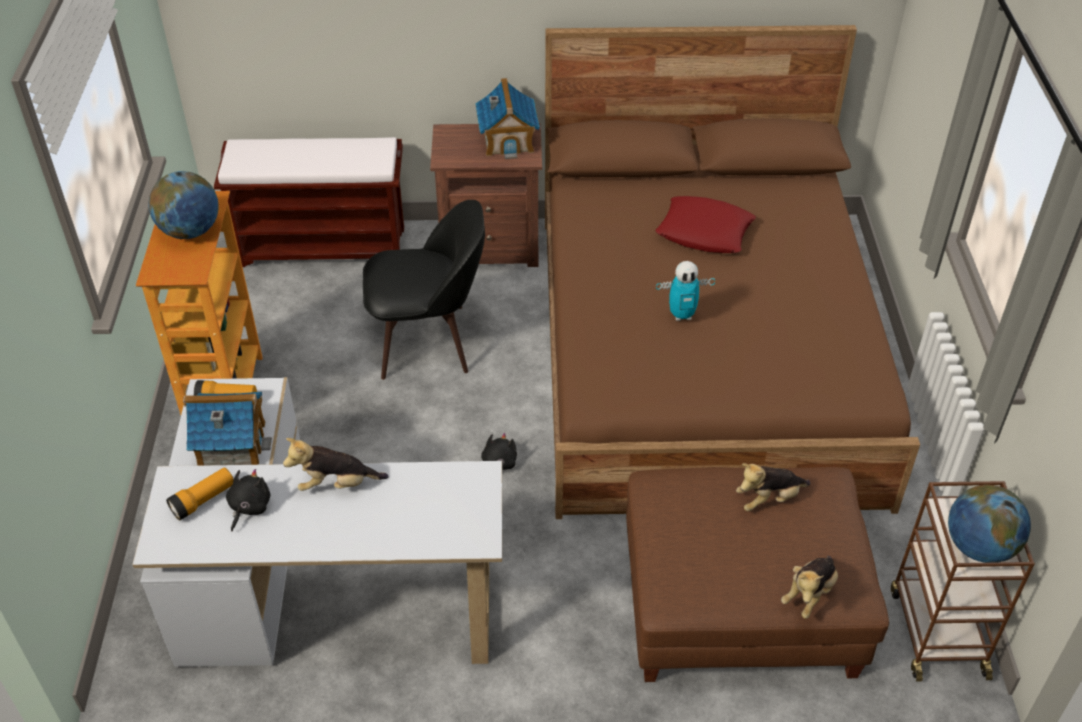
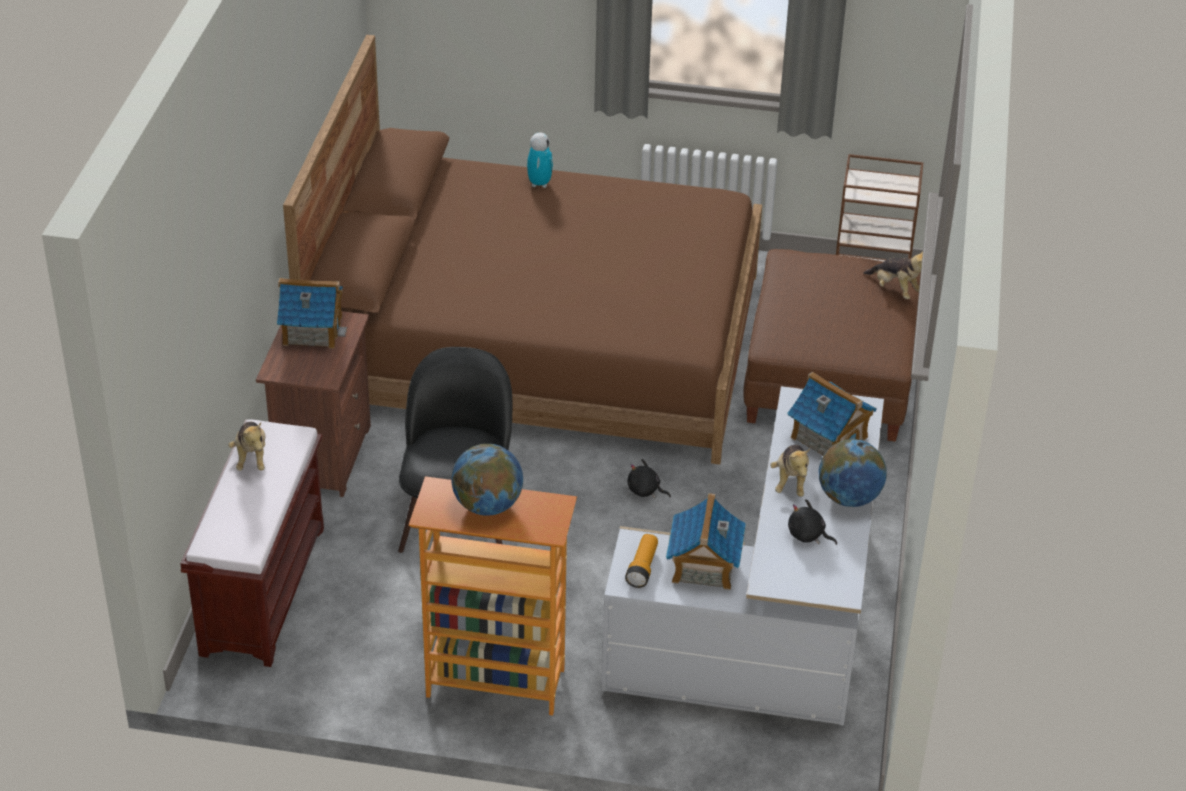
camera: 80 degrees left, 5 degrees down
(203, 500) = (795, 563): flashlight -> none
(418, 511) = (829, 437): none -> toy house
(682, 315) = (609, 274): toy robot -> toy robot (539, 183)
(704, 232) = (492, 243): red pillow -> none
(769, 499) = (800, 290): plush toy -> plush toy (251, 458)
(979, 547) = (892, 188): globe -> globe (849, 498)

